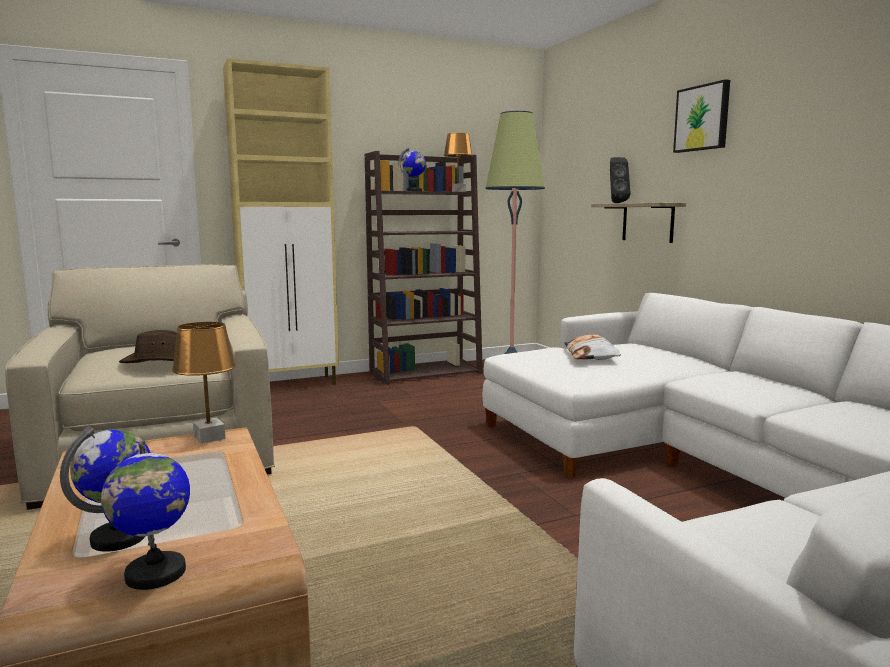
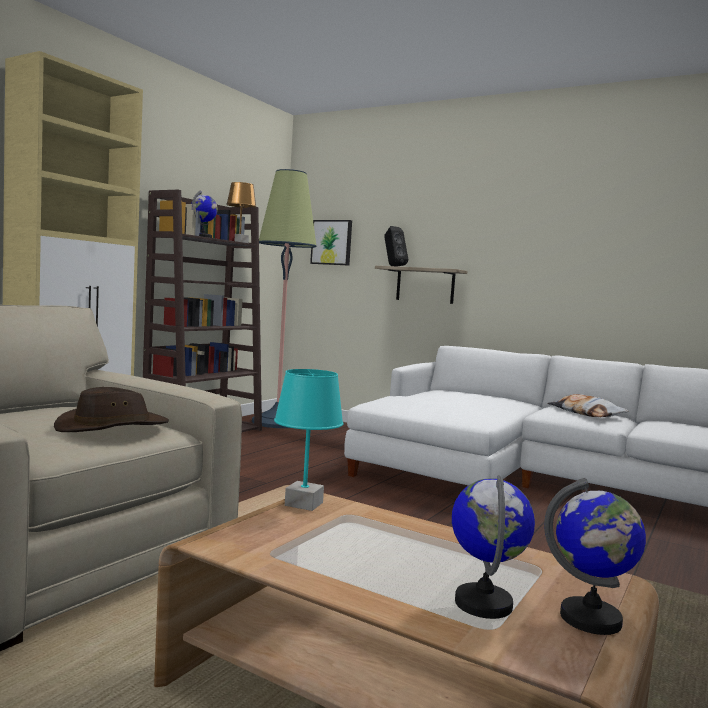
camera: 35 degrees left, 5 degrees down
(210, 437) = (304, 504): brown table lamp -> turquoise table lamp
(591, 355) = (445, 400): pillow -> pillow (586, 413)
(702, 118) = (484, 203): picture -> picture (332, 242)

